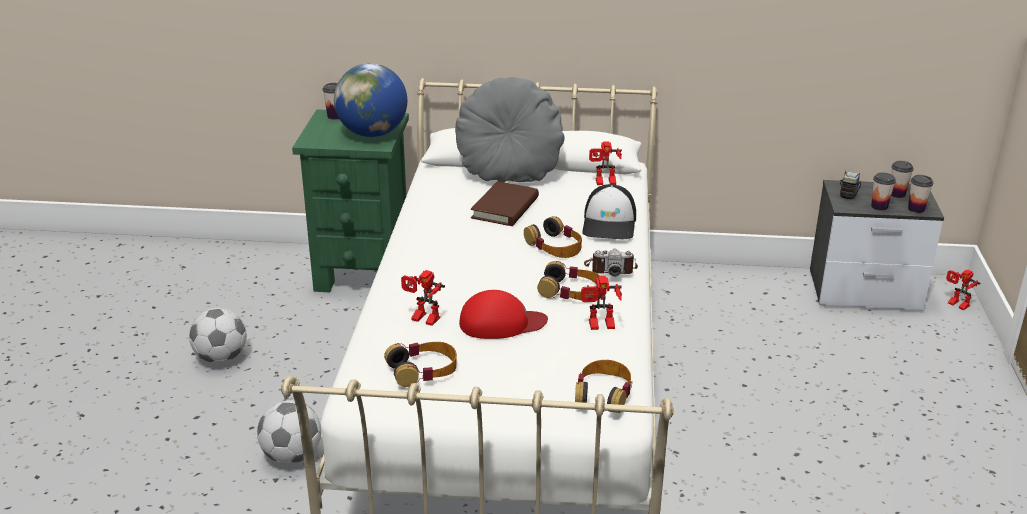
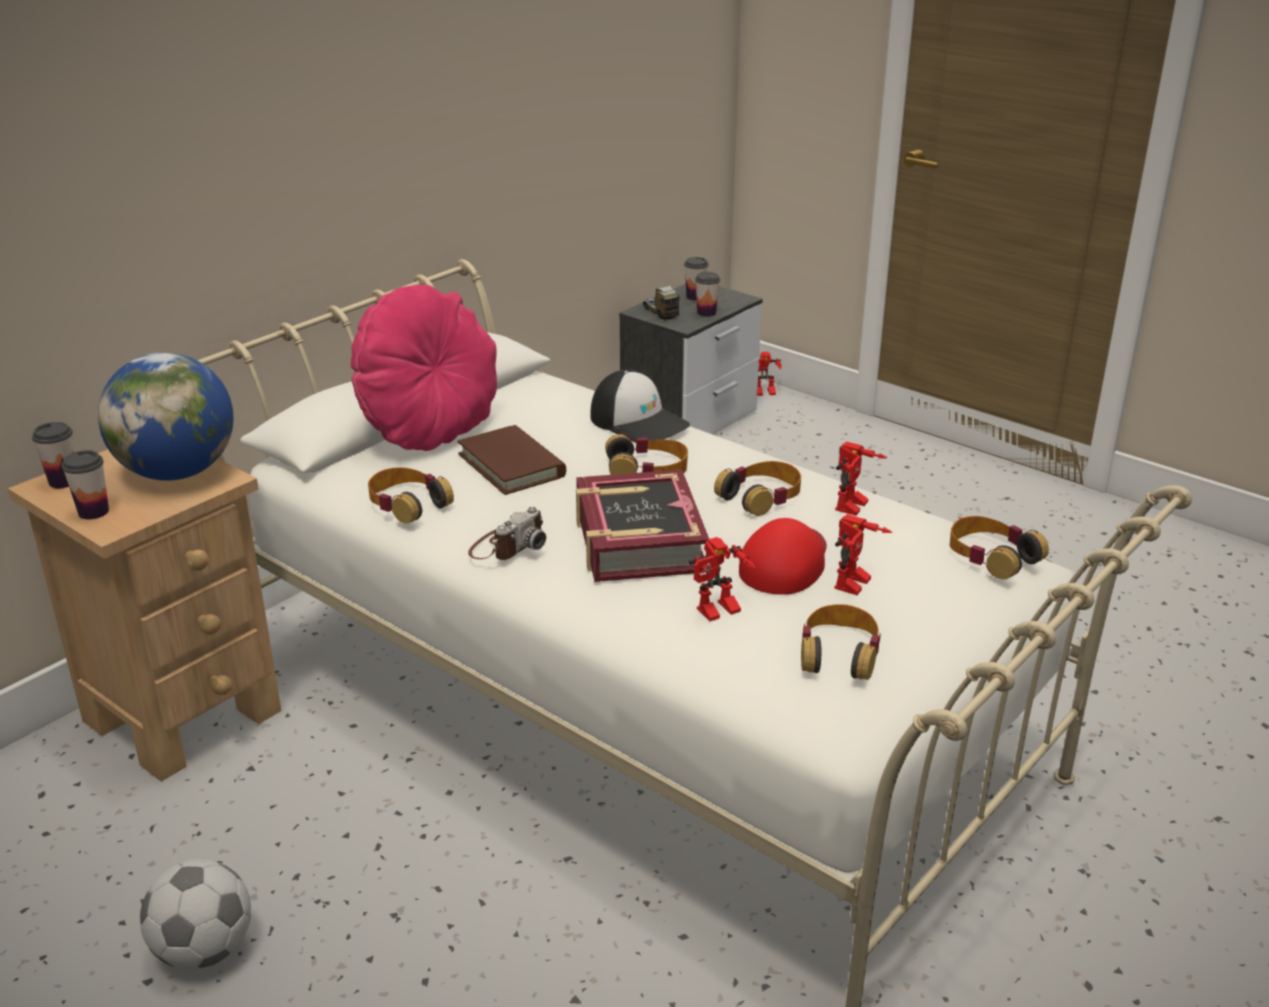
camera: 55 degrees left, 0 degrees up
(292, 456) = (539, 961): football -> none
(363, 273) = (186, 716): green nightstand -> beige nightstand
(430, 198) = (408, 503): none -> headphones
(470, 270) = (638, 540): none -> book
(509, 176) = (431, 434): grey pillow -> pink pillow
(604, 183) = (538, 391): toy robot -> toy robot (856, 586)
(610, 268) = (738, 457): camera -> camera (507, 546)
(916, 209) = (732, 301): cup -> cup (93, 512)

